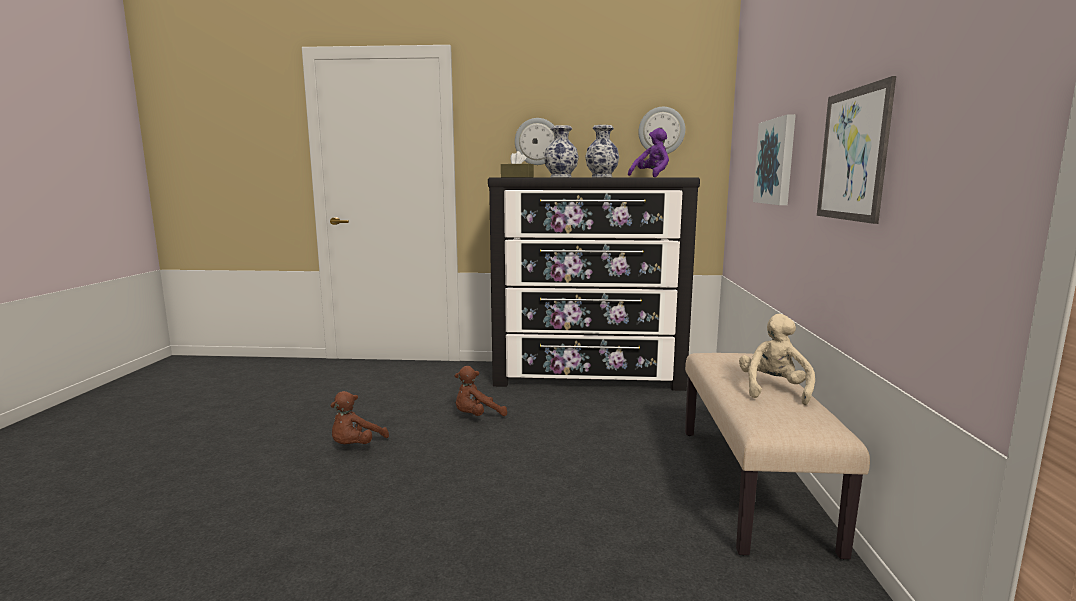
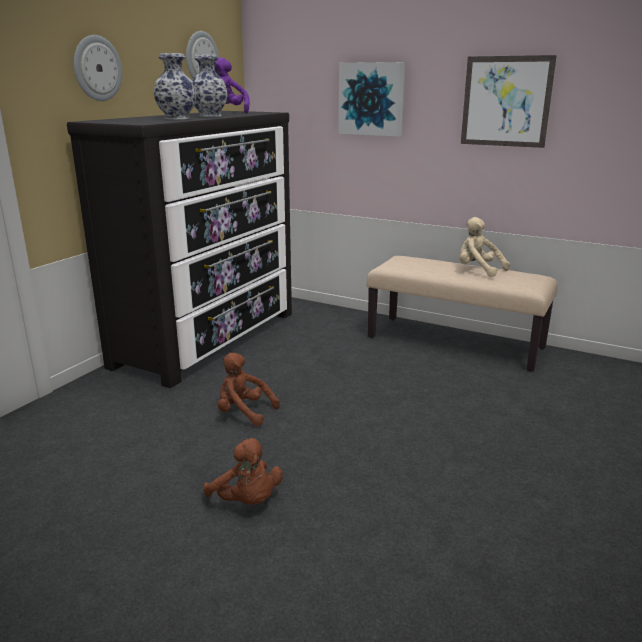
camera: 65 degrees left, 10 degrees up
(477, 416) = (243, 412): brown plush toy -> brown plush toy turned 120 degrees clockwise
(517, 177) = (131, 121): brown tissue box -> none

